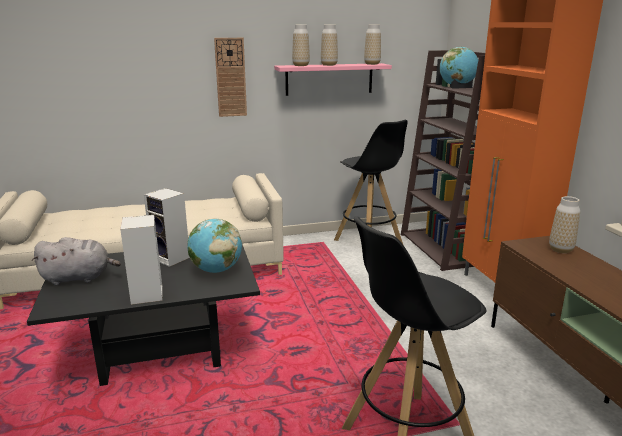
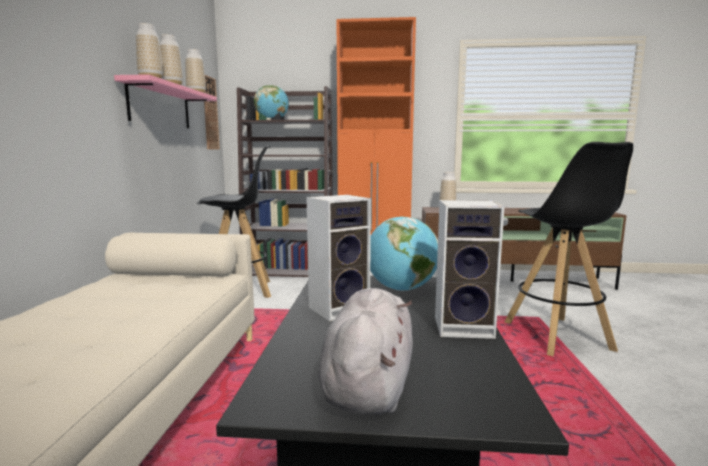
camera: 70 degrees left, 10 degrees down
(230, 77) = (68, 80): wall clock -> wall clock (210, 113)

